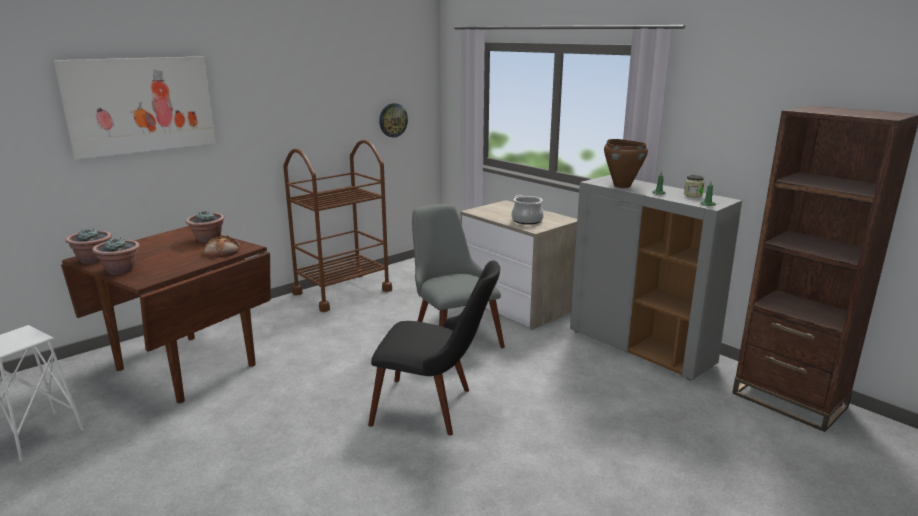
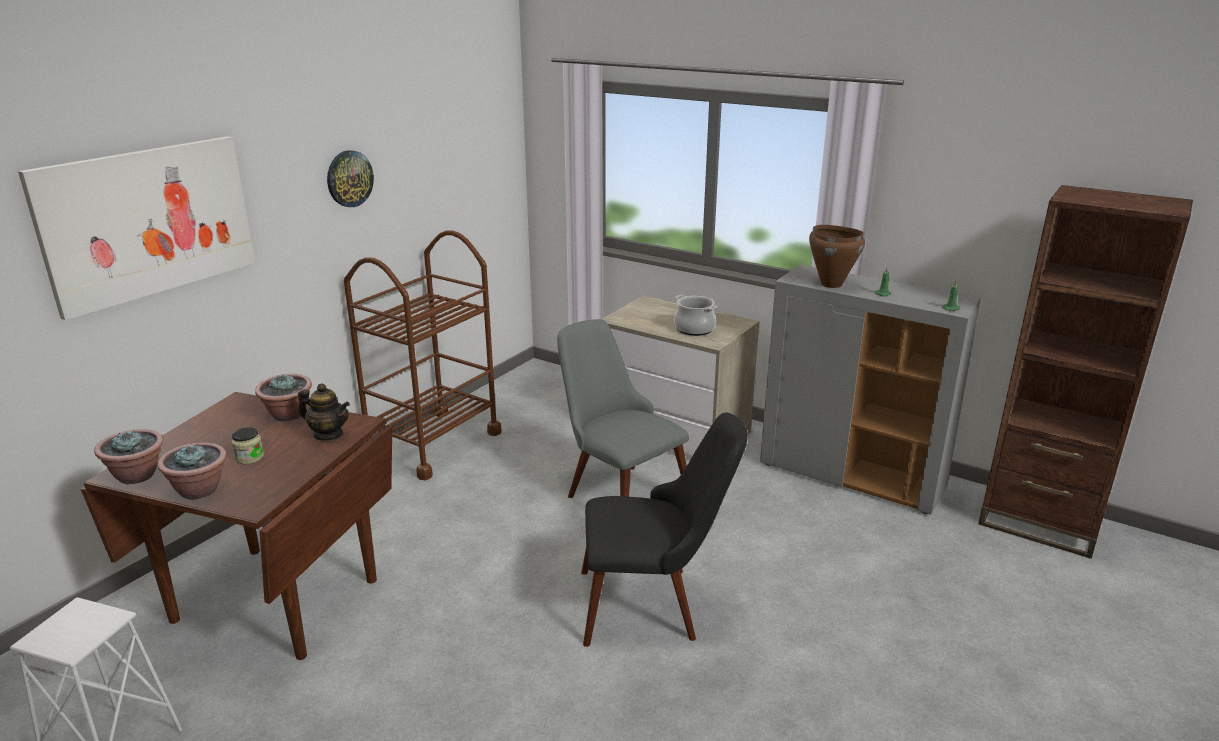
camera: 15 degrees left, 5 degrees up
(223, 251) = (328, 434): bread -> teapot
(393, 120) = (471, 192): wall clock -> wall clock (349, 178)
(693, 195) = (922, 293): jar -> jar (249, 458)

